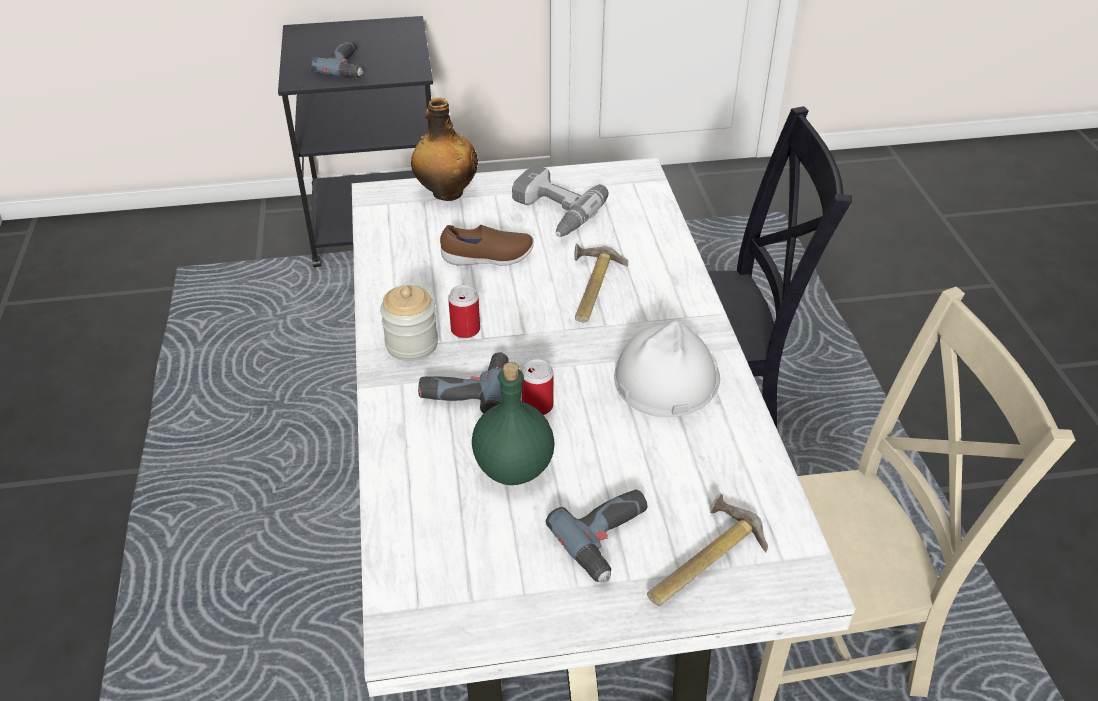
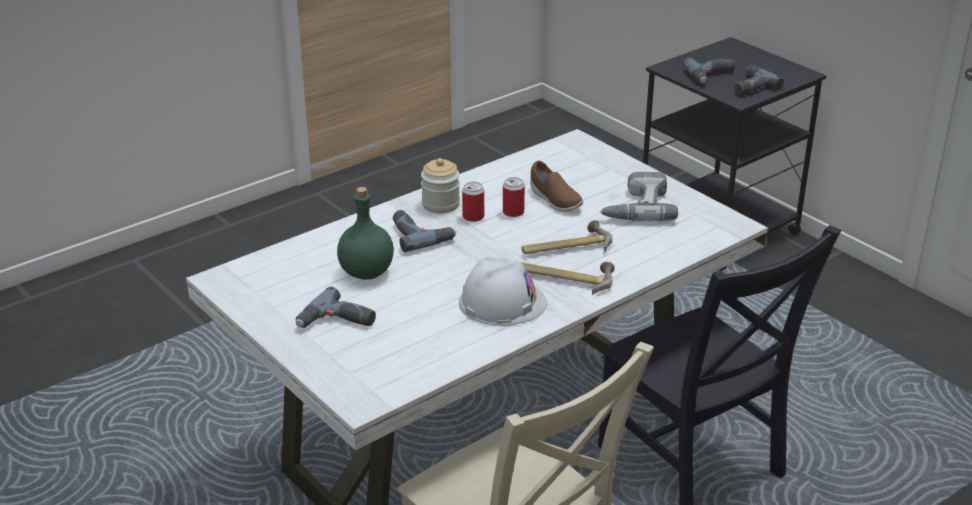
camera: 60 degrees right, 10 degrees down
(393, 57) = (749, 86): none -> power drill
(446, 193) = (608, 162): bottle -> none
(537, 406) = (428, 264): can -> can (513, 212)
(700, 559) = (347, 359): hammer -> hammer (566, 278)

